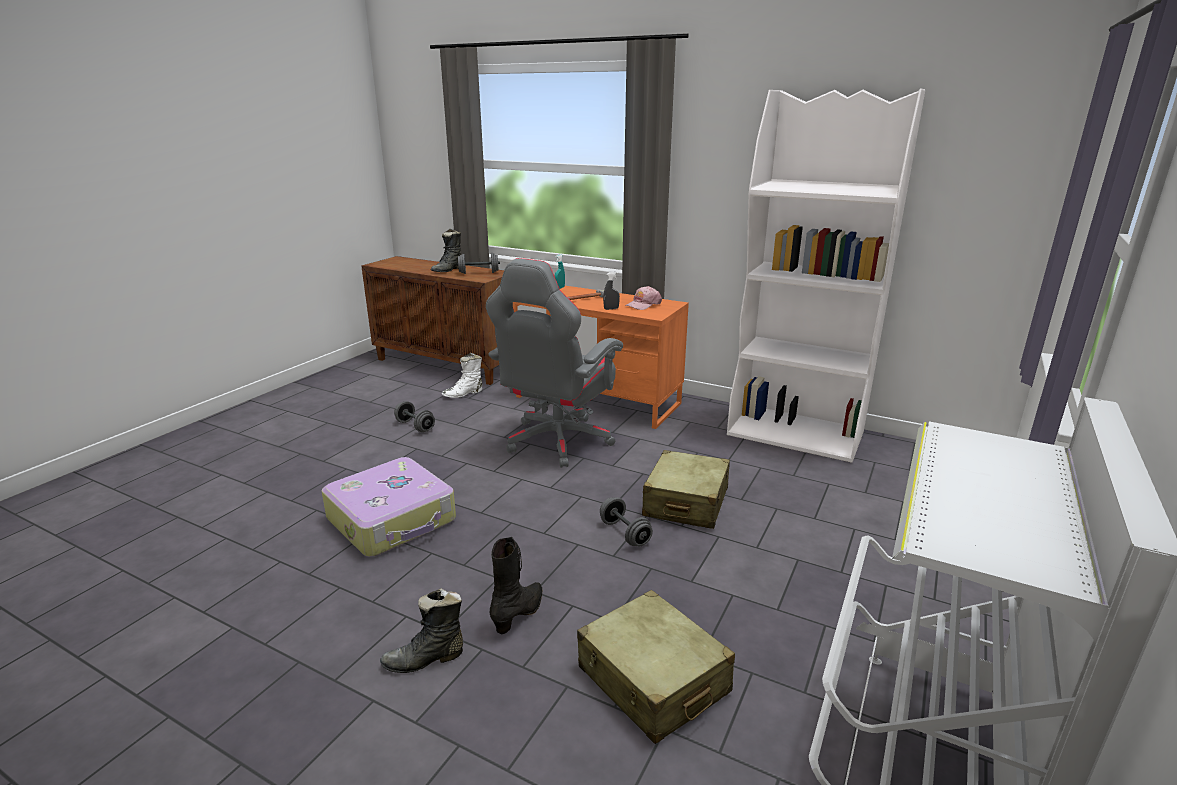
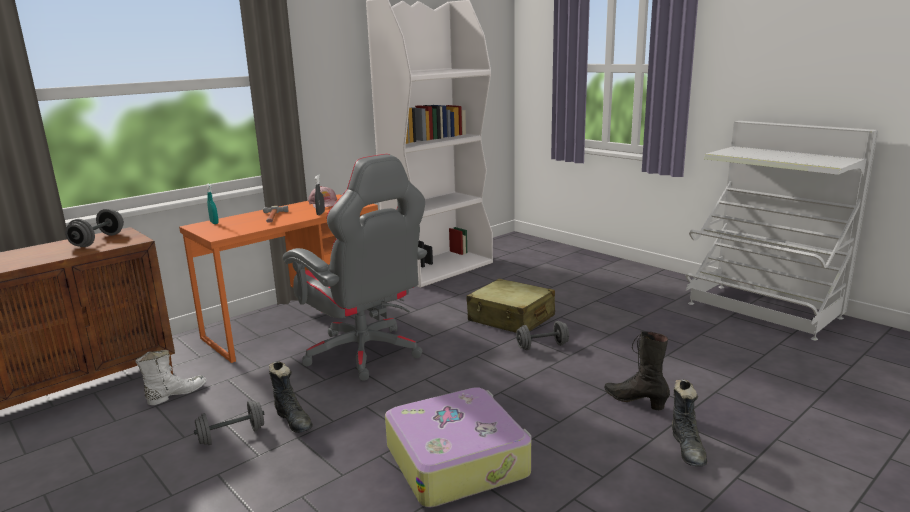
camera: 70 degrees left, 5 degrees down
(448, 270) = (43, 253): black boot -> black boot (293, 420)
(464, 394) = (175, 394): white boot -> white boot turned 120 degrees counterclockwise
(653, 680) = (708, 363): beige suitcase -> none

